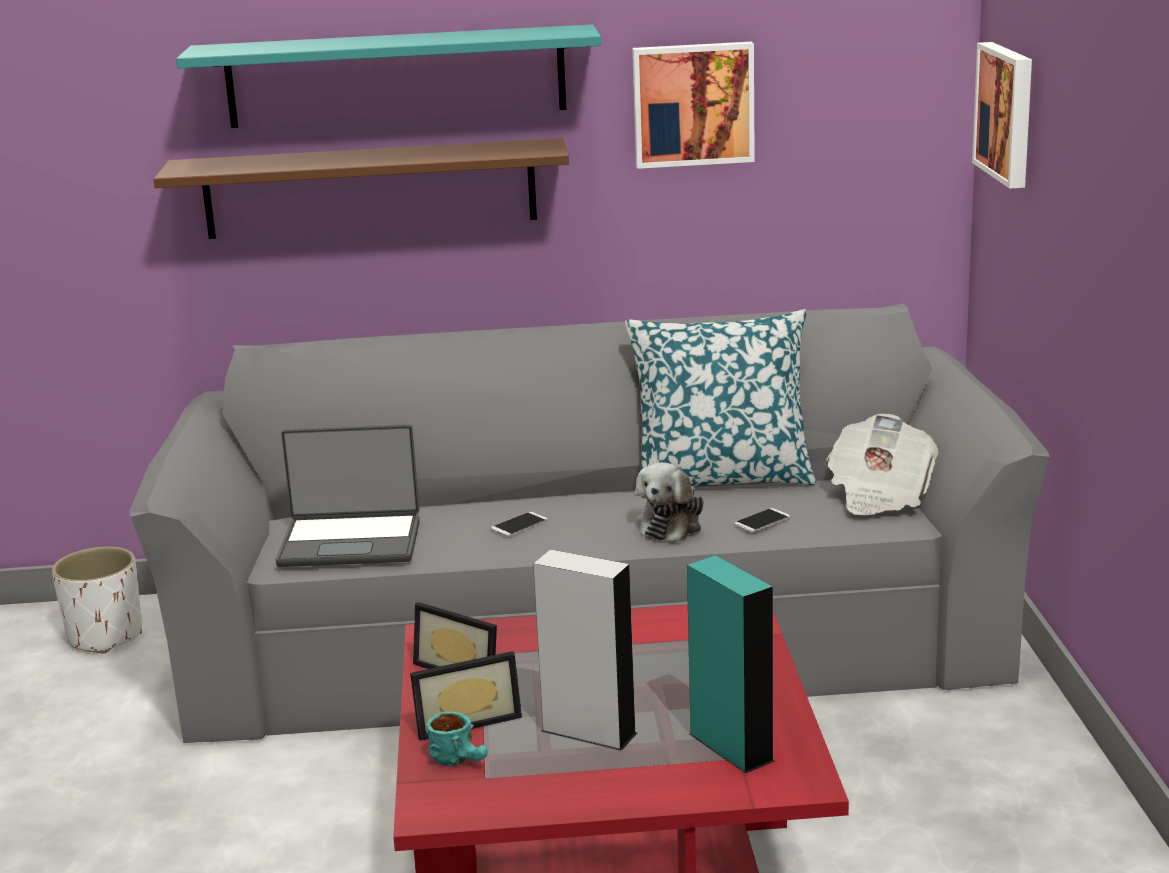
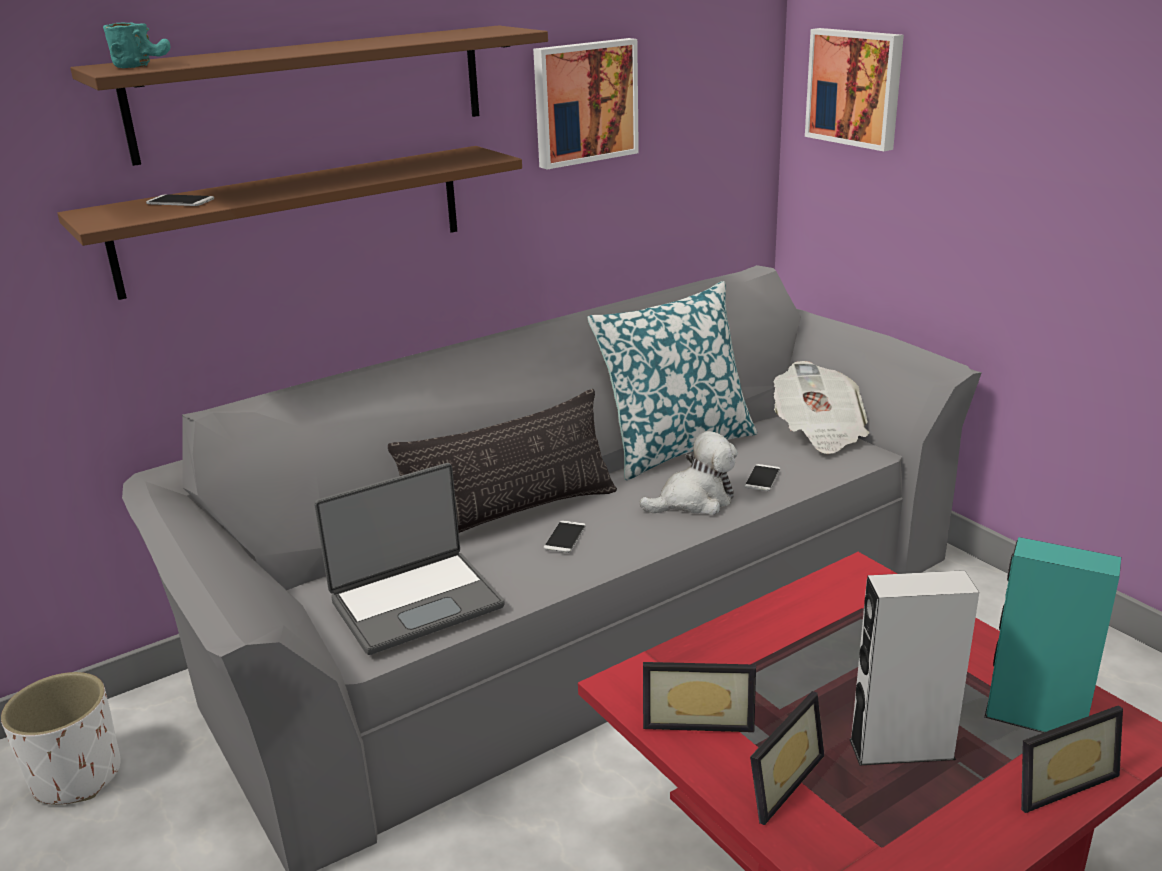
camera: 30 degrees left, 5 degrees up
(254, 162) = (180, 201): none -> phone
(396, 76) = (313, 92): turquoise shelf -> brown shelf
(462, 761) = (834, 834): turquoise mug -> turquoise mug (144, 65)
(501, 501) = (512, 516): none -> pillow
(671, 524) = (694, 501): plush toy -> plush toy turned 105 degrees counterclockwise
(682, 785) = (1056, 780): none -> picture frame

